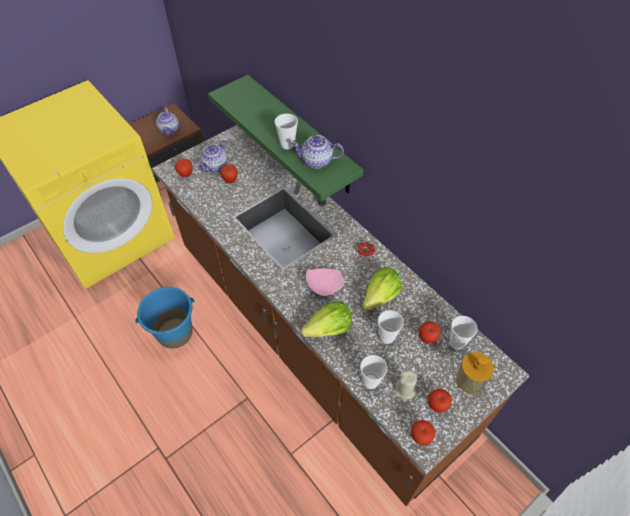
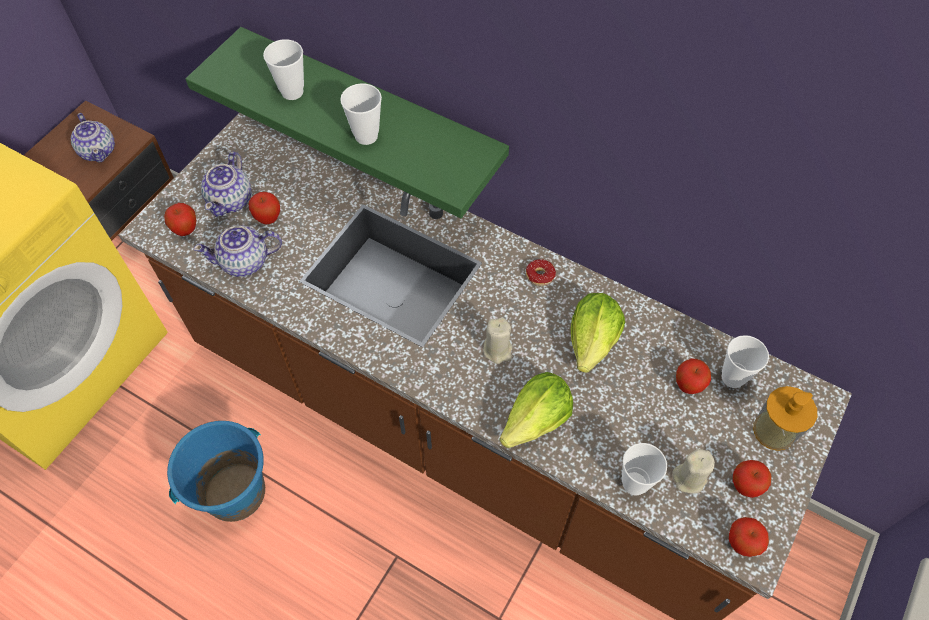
camera: 20 degrees left, 5 degrees up
(317, 161) = (429, 152): teapot -> teapot (245, 262)
(324, 284) = (497, 350): pink plate -> beige candle
(386, 337) = (629, 404): cup -> cup (292, 92)

